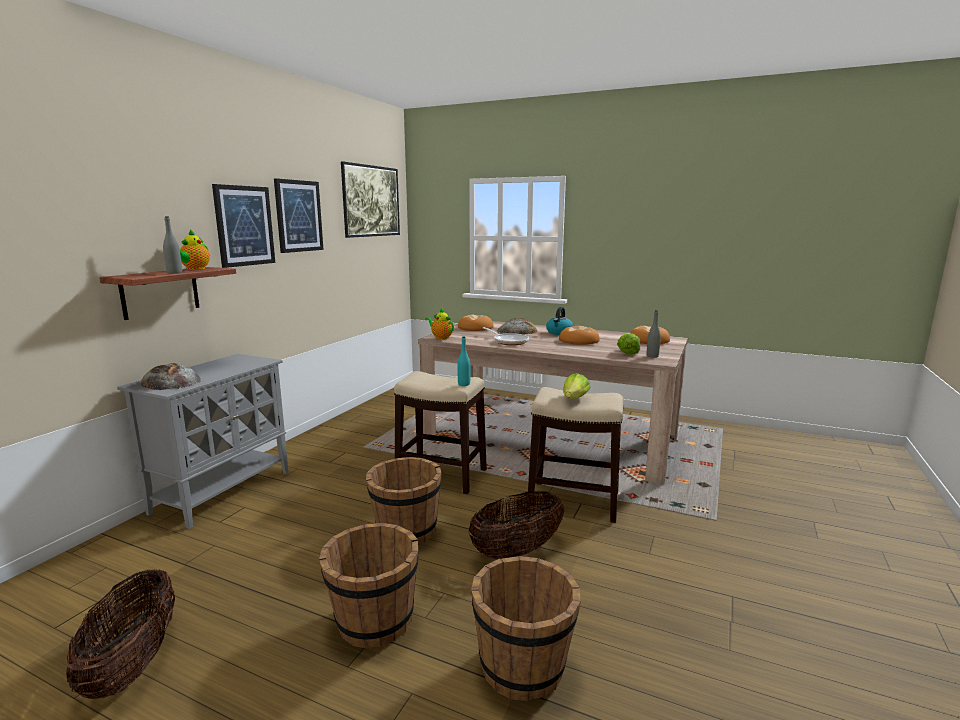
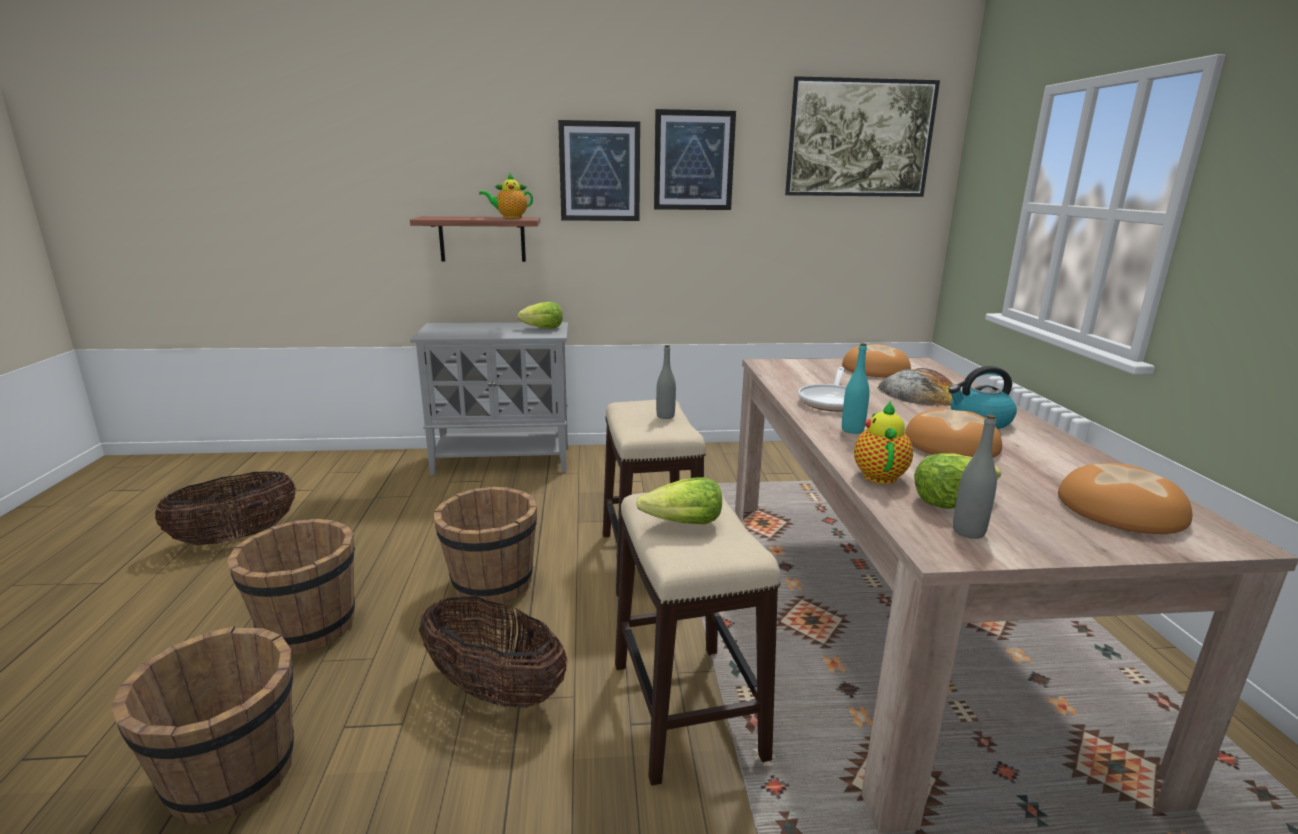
camera: 60 degrees right, 5 degrees up
(171, 382) = (451, 330): bread -> none
(174, 273) = (469, 218): grey bottle -> grey bottle (665, 416)
(241, 360) = (543, 328): none -> lettuce
(441, 337) = (774, 366): teapot -> teapot (879, 474)
(464, 384) = (648, 434): turquoise bottle -> turquoise bottle (852, 430)

